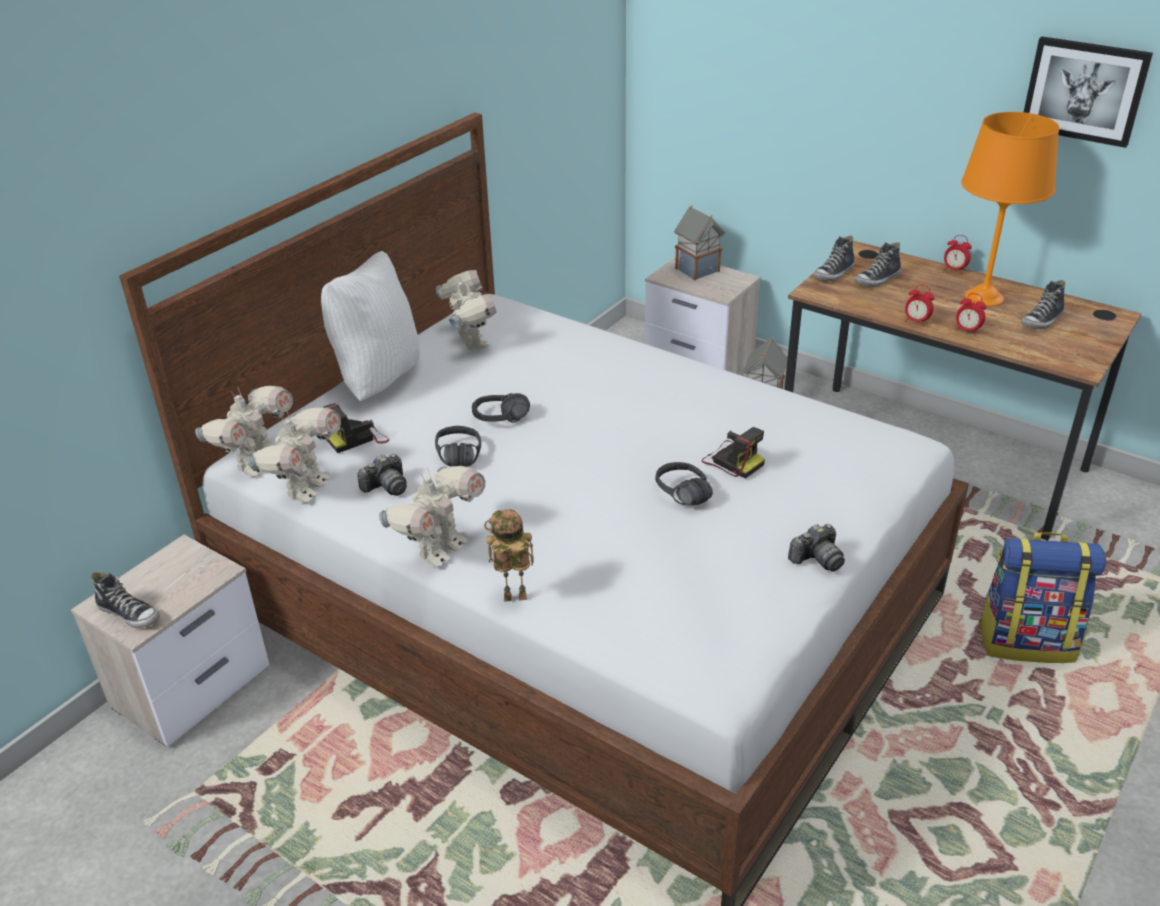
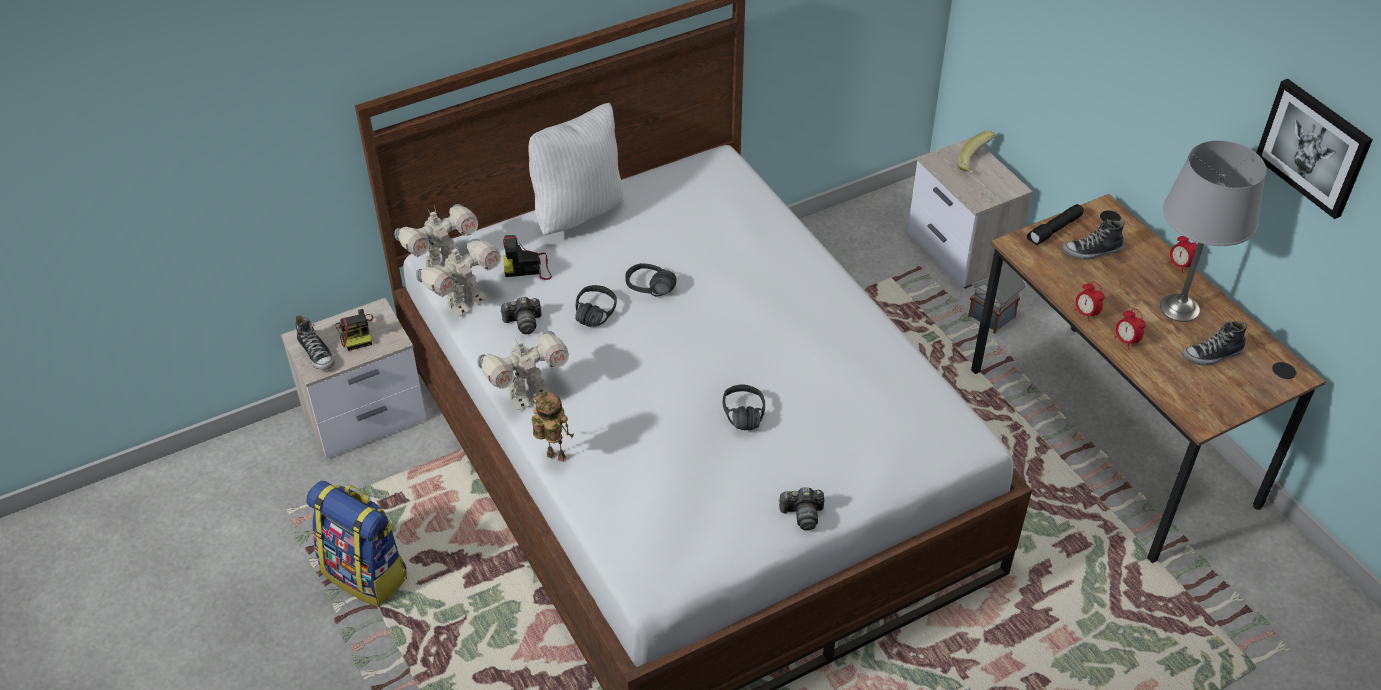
camera: 25 degrees right, 10 degrees up
(470, 342) = (675, 198): toy robot -> none
(698, 270) = (975, 164): toy house -> banana
(732, 461) = (806, 399): camera -> camera (356, 332)
(834, 274) = (1054, 230): shoe -> black flashlight
(984, 297) = (1180, 308): orange table lamp -> grey table lamp
(1027, 641) = (1049, 646): backpack -> backpack (366, 574)

